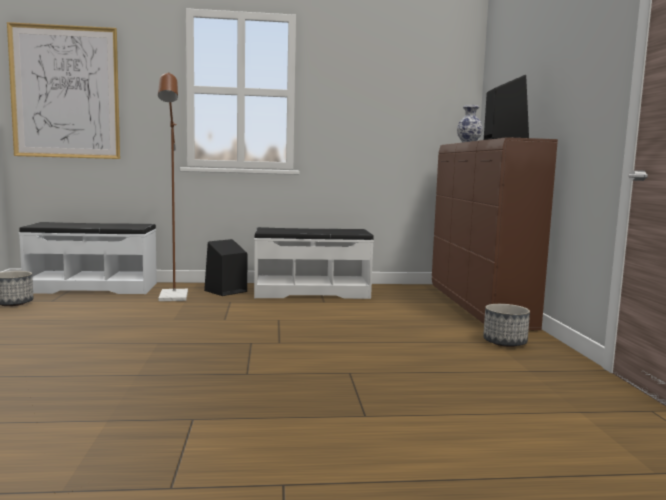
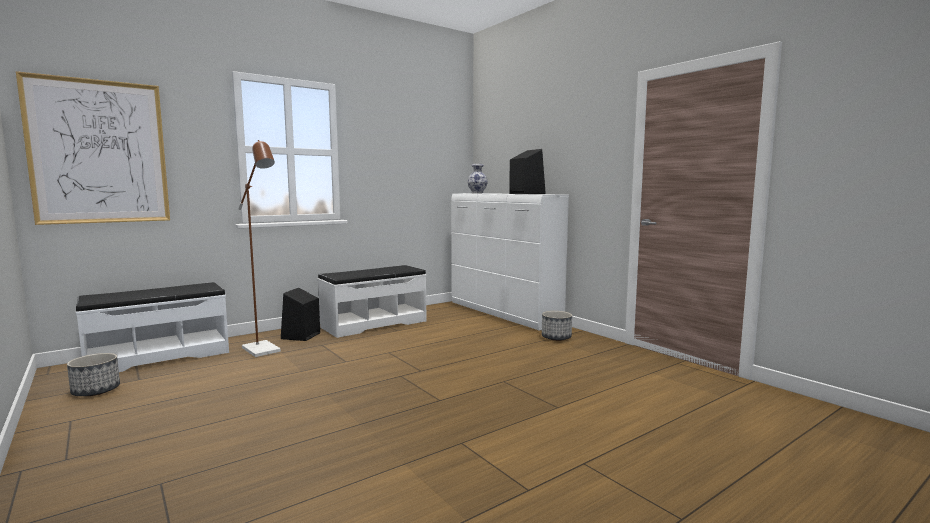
camera: 30 degrees left, 0 degrees up
(476, 306) = (503, 314): brown dresser -> white dresser

